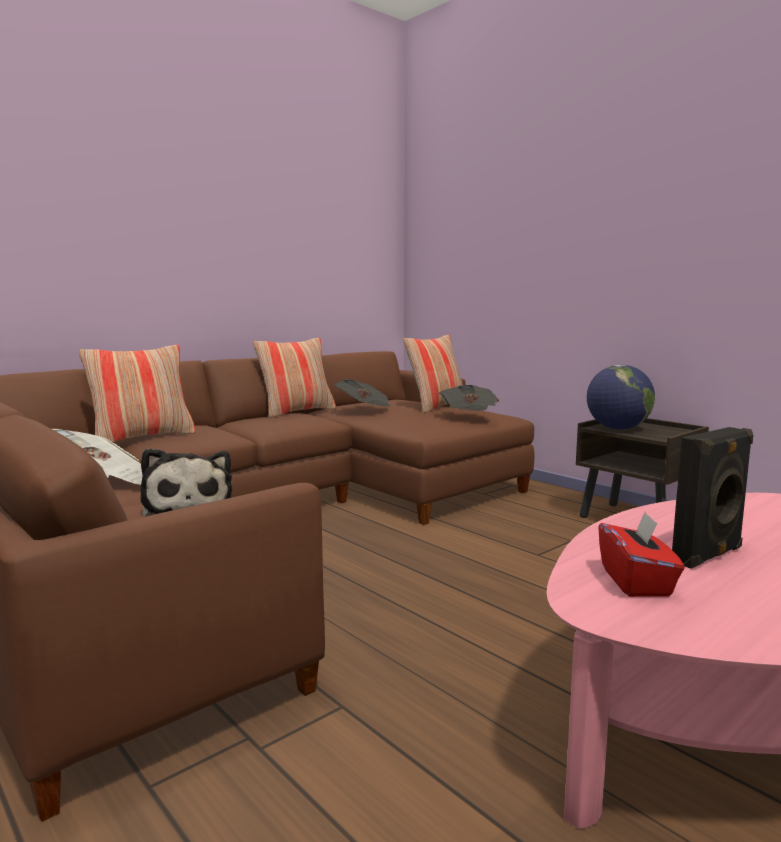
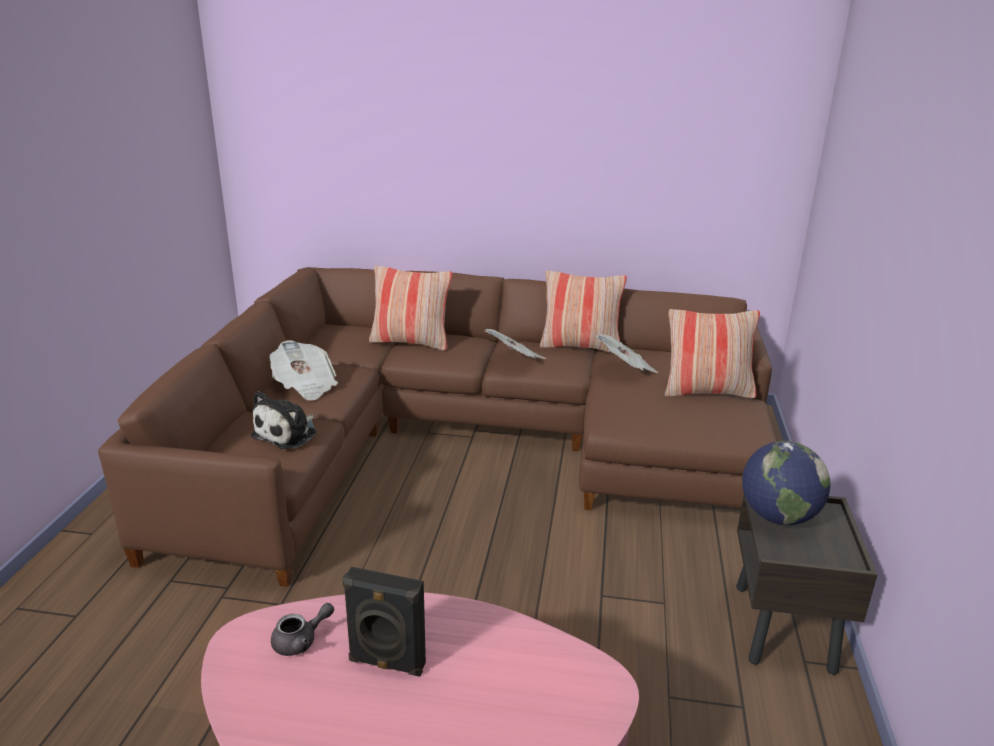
camera: 50 degrees right, 15 degrees up
(469, 415) = (698, 419): newspaper -> newspaper (514, 359)
(636, 582) = (301, 641): red tissue box -> grey teapot

